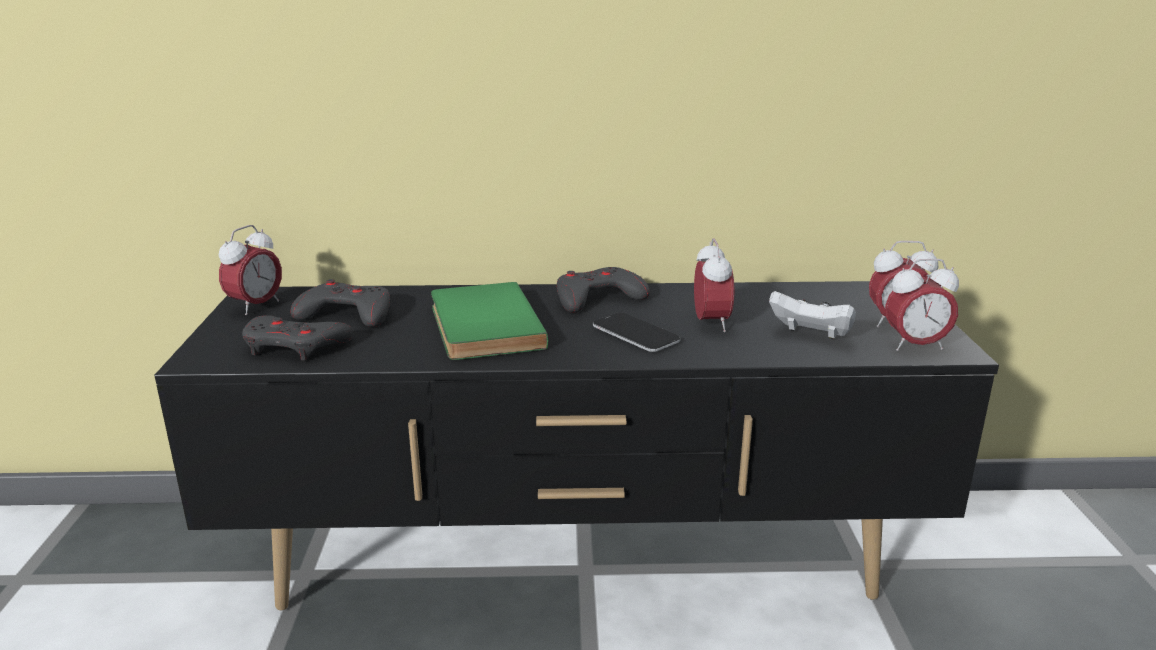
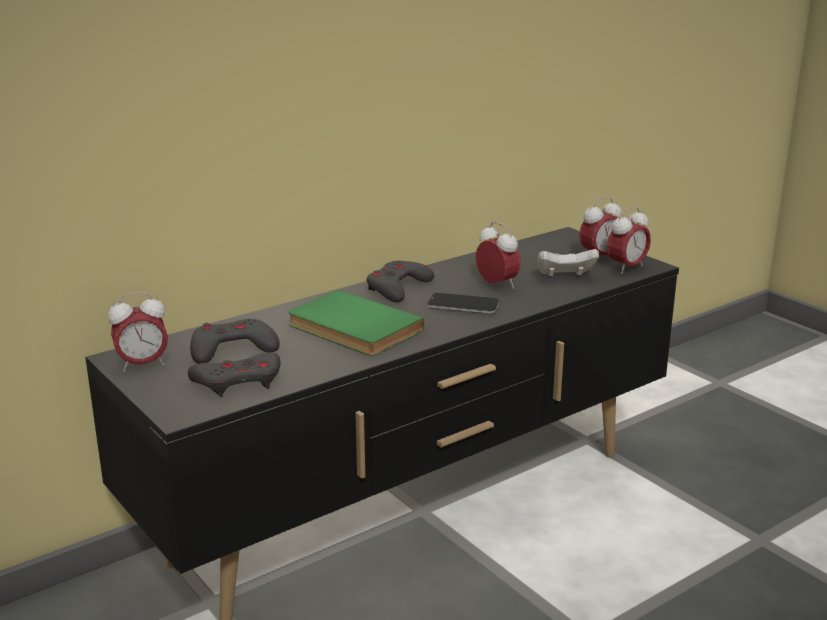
camera: 35 degrees left, 0 degrees up
(256, 306) = (142, 365): alarm clock -> alarm clock turned 75 degrees clockwise

